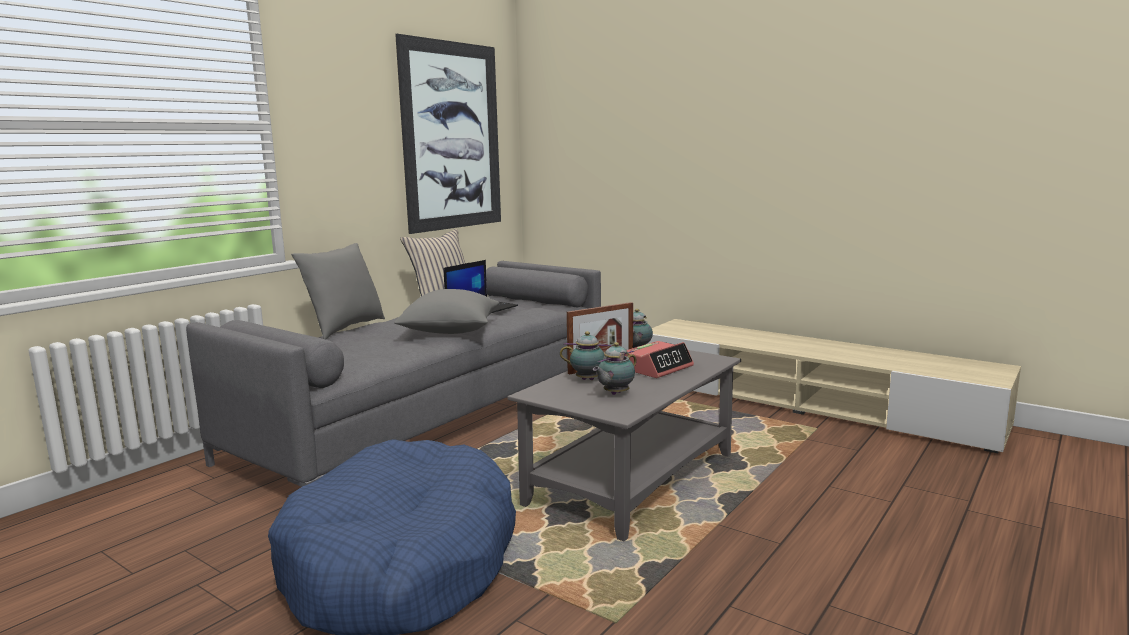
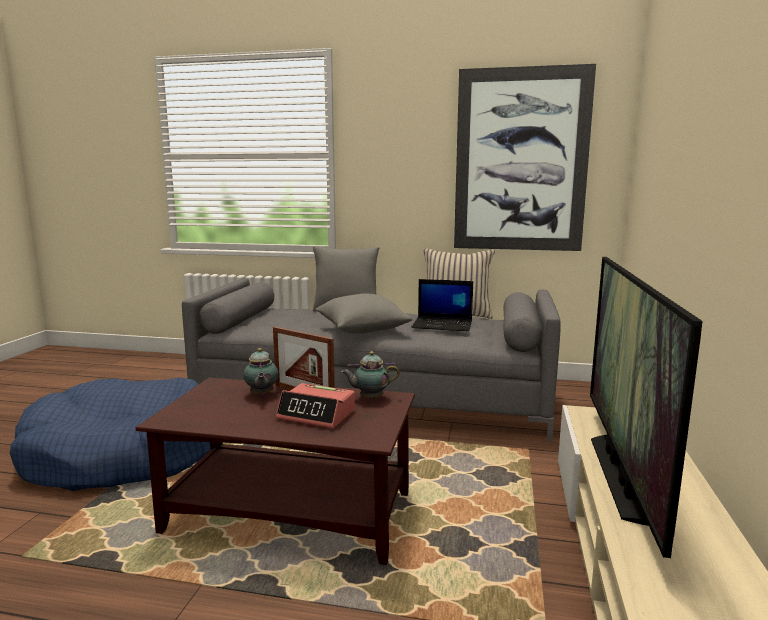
camera: 65 degrees right, 0 degrees up
(614, 394) = (222, 409): teapot -> none
(632, 478) = (292, 512): grey coffee table -> brown coffee table
(753, 342) = (622, 476): none -> television

